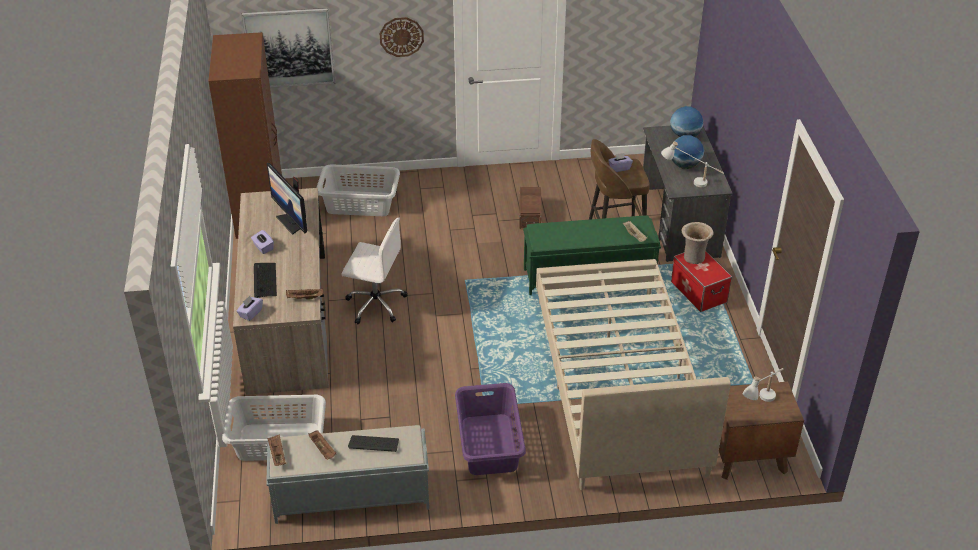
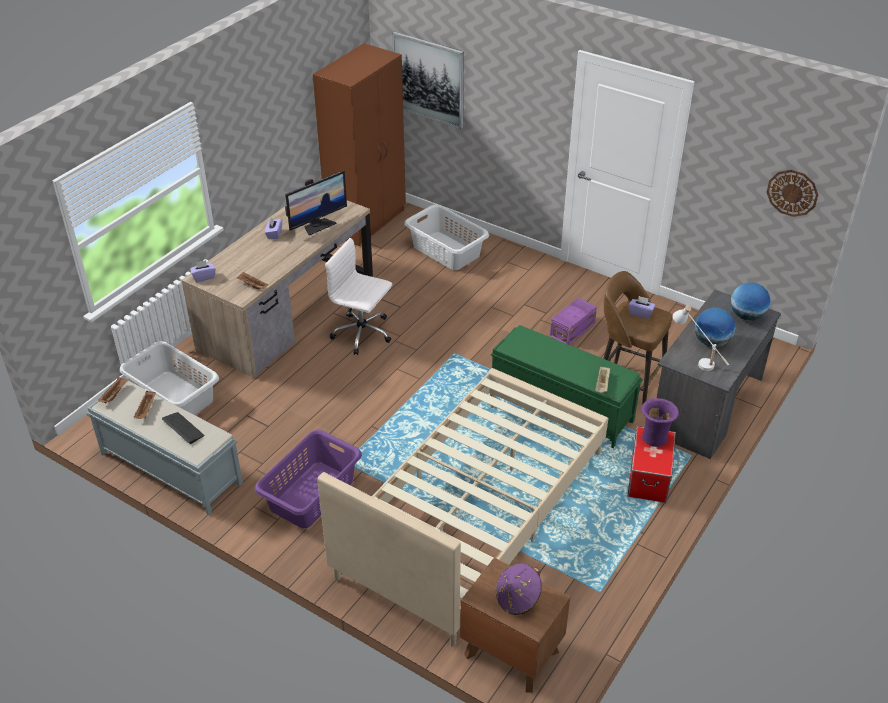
camera: 40 degrees right, 0 degrees up
(264, 280) = (244, 258): keyboard -> none
(292, 222) = (317, 225): monitor -> monitor turned 135 degrees counterclockwise
(375, 304) = (363, 334): white office chair -> white office chair turned 150 degrees clockwise
(401, 36) = (524, 104): wall clock -> wall clock (792, 192)
(530, 216) = (573, 330): brown storage box -> purple storage box
(693, 257) = (654, 438): beige vase -> purple vase
(761, 402) = (518, 598): white table lamp -> purple hat

